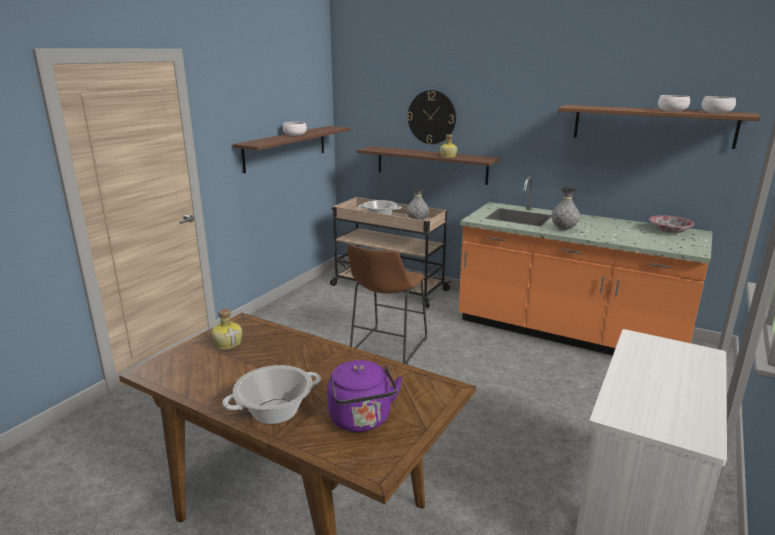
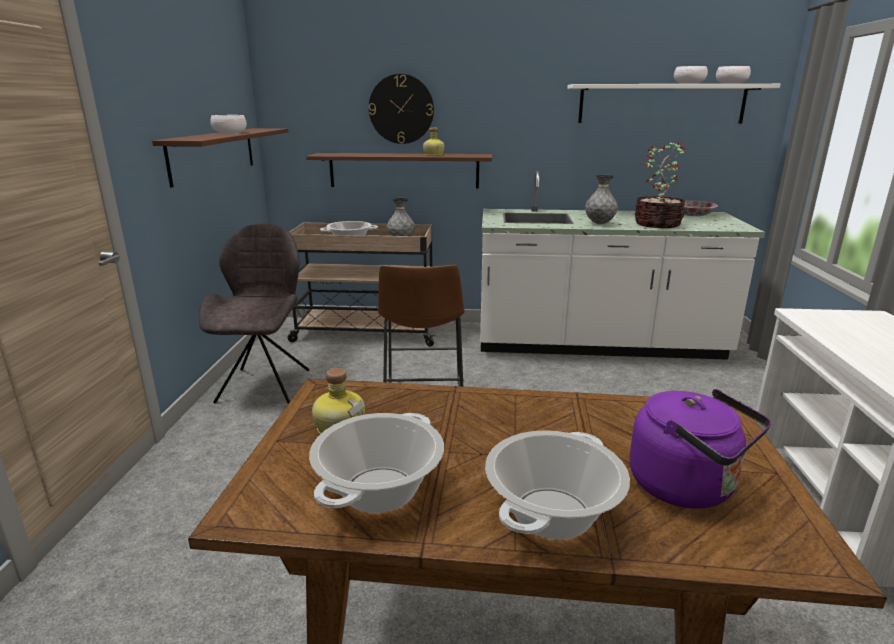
camera: 25 degrees left, 0 degrees up
(212, 378) = (380, 490): none -> cooking pot
(295, 312) = (265, 384): none -> grey chair
(568, 333) = (597, 344): orange counter -> white counter
(617, 236) = (657, 224): none -> potted plant
(652, 125) = (661, 104): brown shelf -> white shelf

